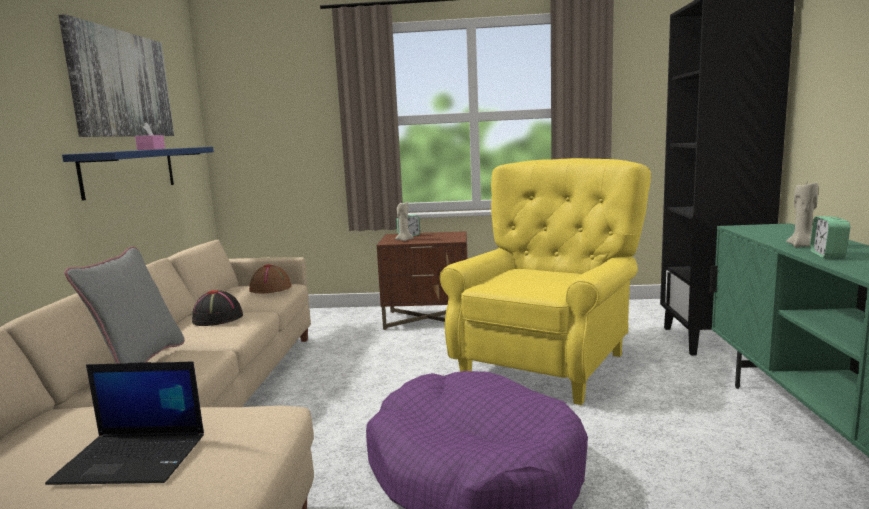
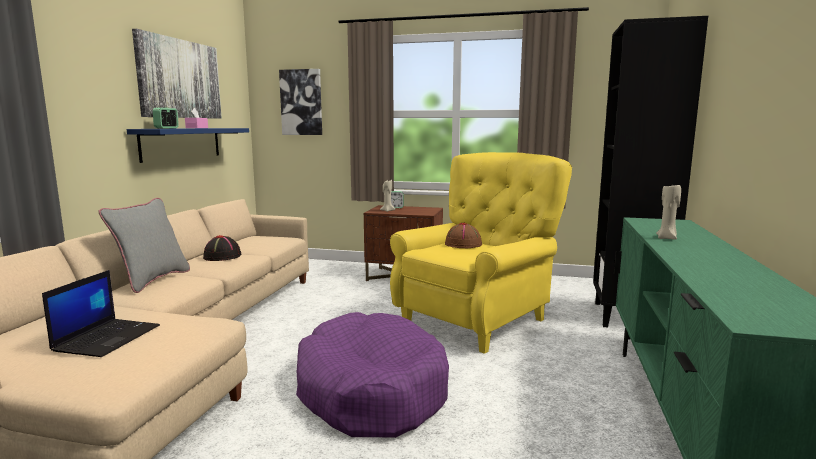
camera: 10 degrees right, 0 degrees up
(134, 458) = (107, 338): laptop -> laptop turned 90 degrees counterclockwise
(271, 288) = (274, 239): brown hat -> brown hat (463, 244)
(274, 111) = (301, 102): none -> picture
(827, 255) = (675, 247): alarm clock -> alarm clock (166, 128)

